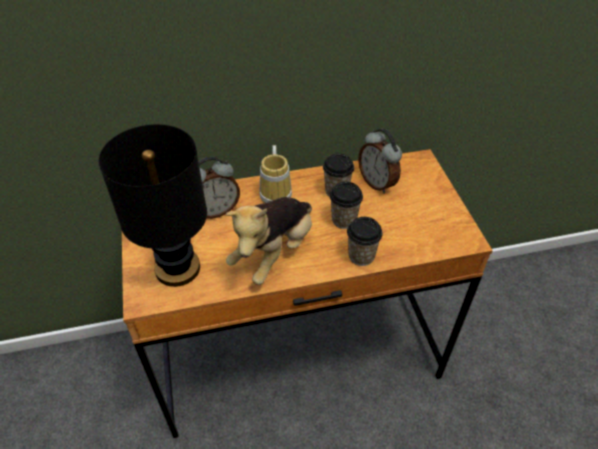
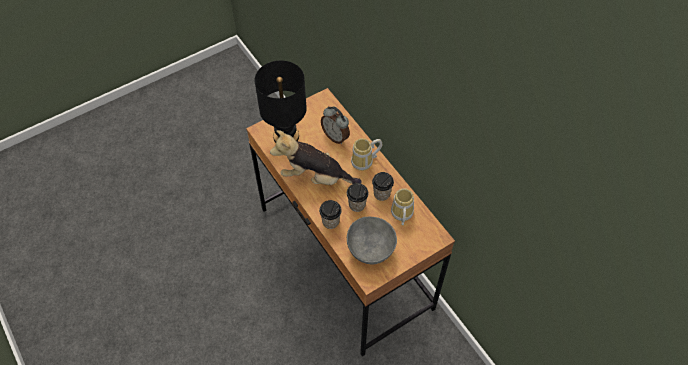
camera: 70 degrees right, 10 degrees up
(377, 183) = (400, 215): alarm clock -> mug
(419, 225) = (371, 248): none -> grey bowl

